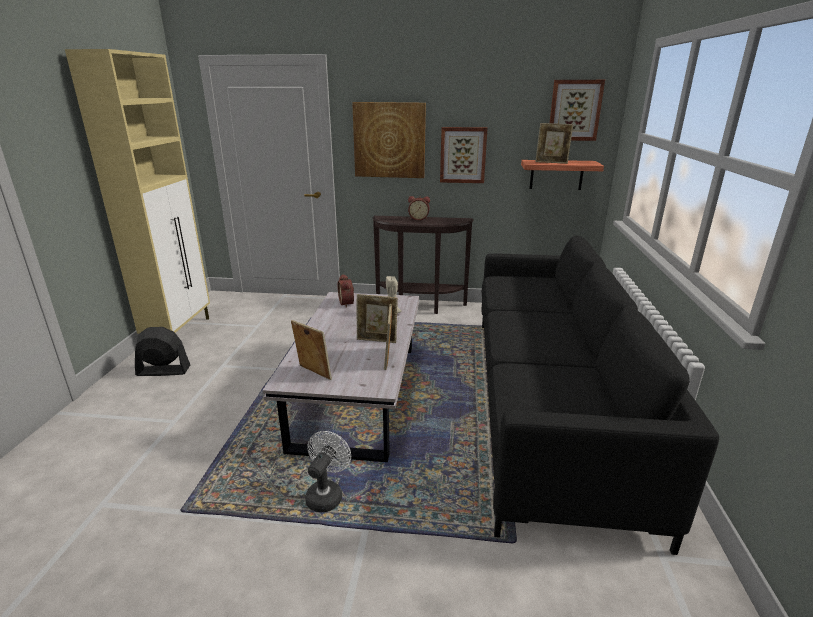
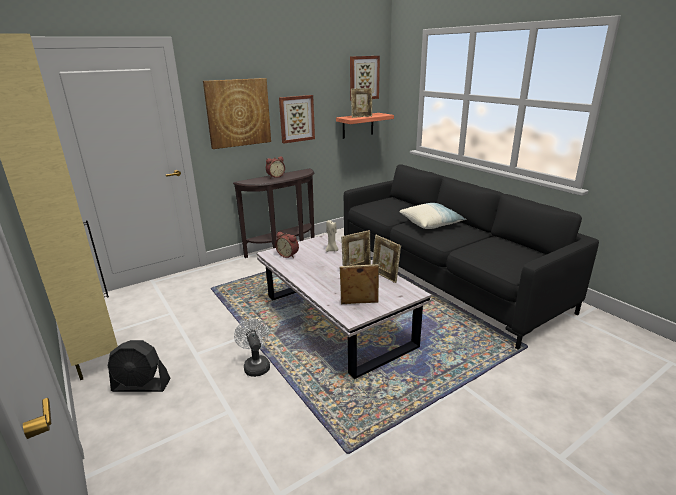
camera: 40 degrees left, 0 degrees up
(163, 371) = (141, 385): black fan -> black fan turned 135 degrees counterclockwise
(327, 494) = (416, 383): white fan -> white fan (256, 365)
(537, 322) = (431, 224): none -> pillow

